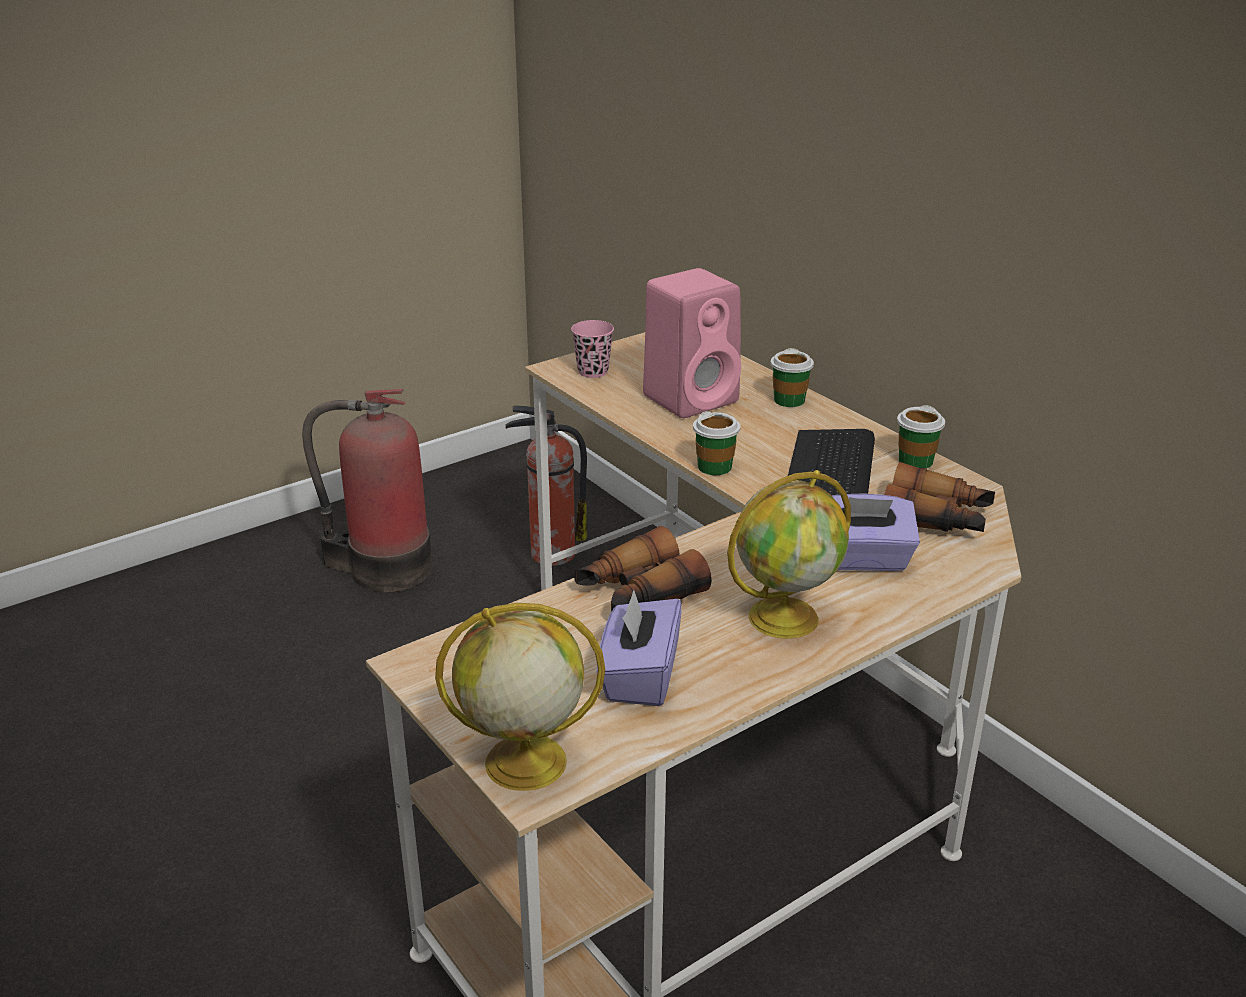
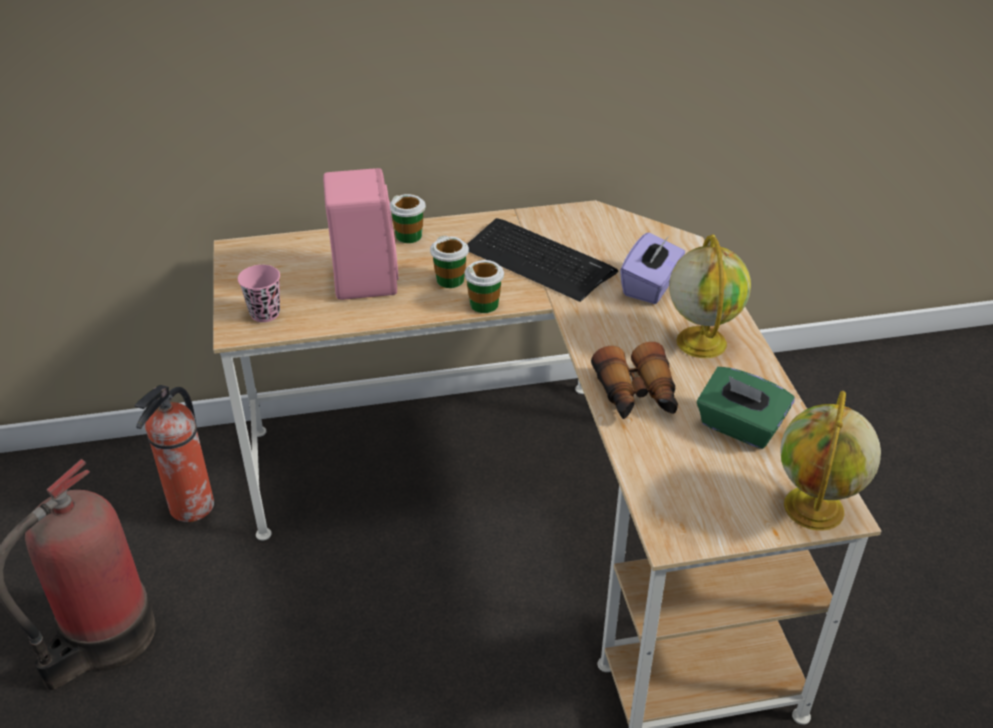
camera: 65 degrees left, 10 degrees up
(639, 677) = (739, 427): purple tissue box -> green tissue box
(915, 461) = (541, 218): cup -> cup (450, 280)
(936, 519) = (620, 239): binoculars -> none

